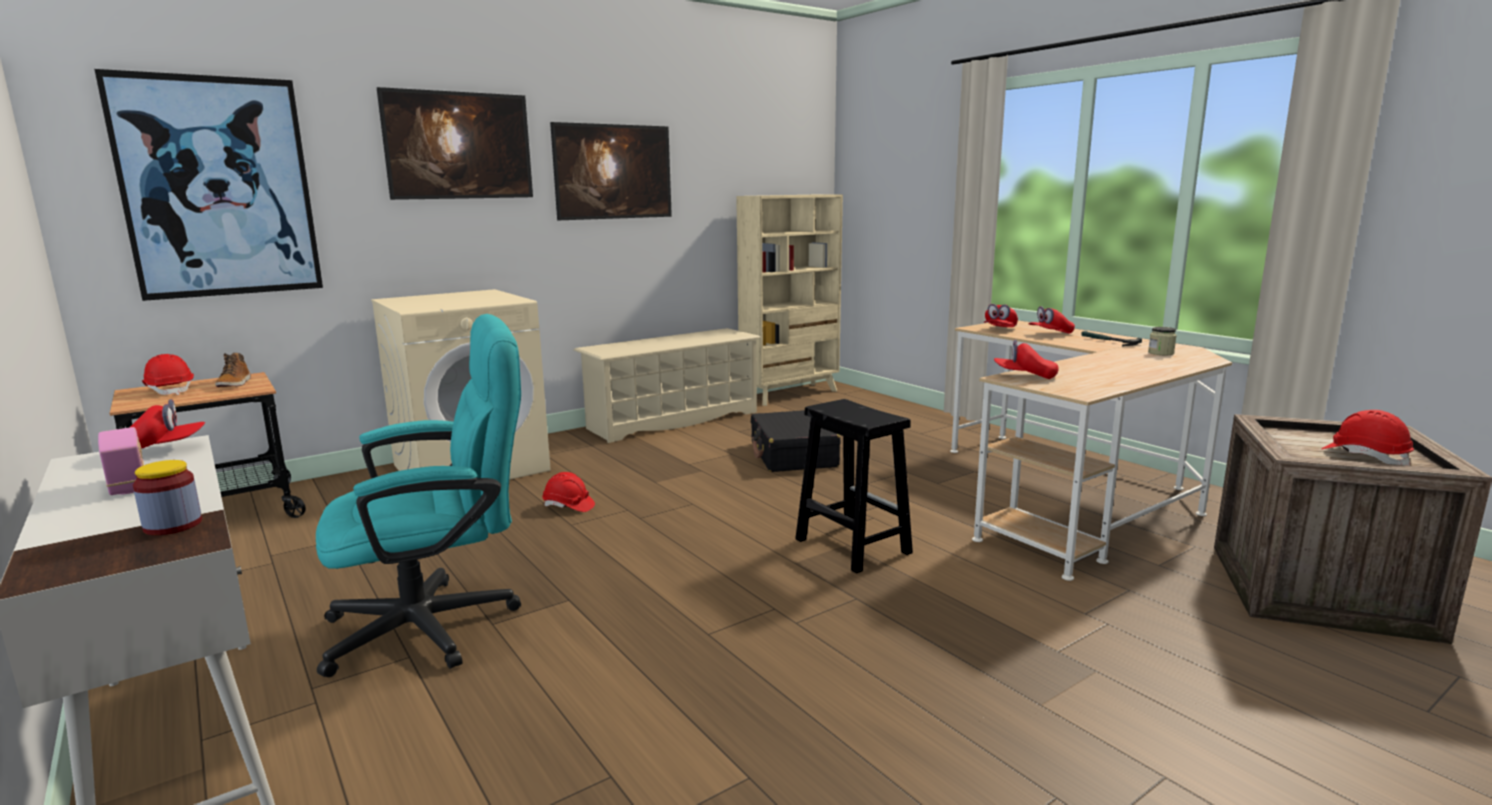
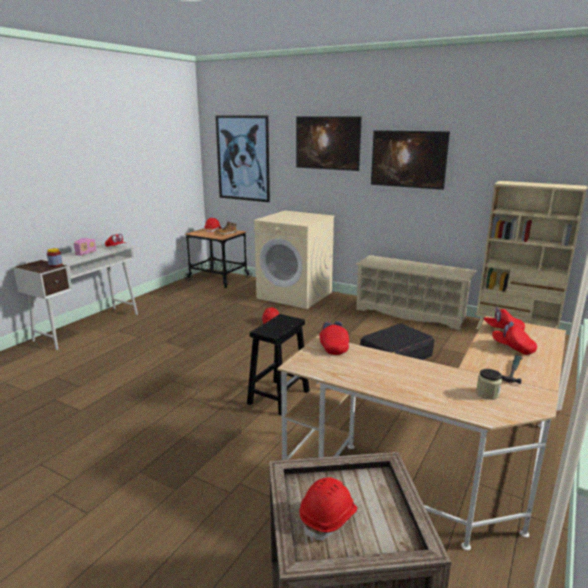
camera: 65 degrees right, 5 degrees up
(440, 624) = (160, 334): turquoise office chair -> none

